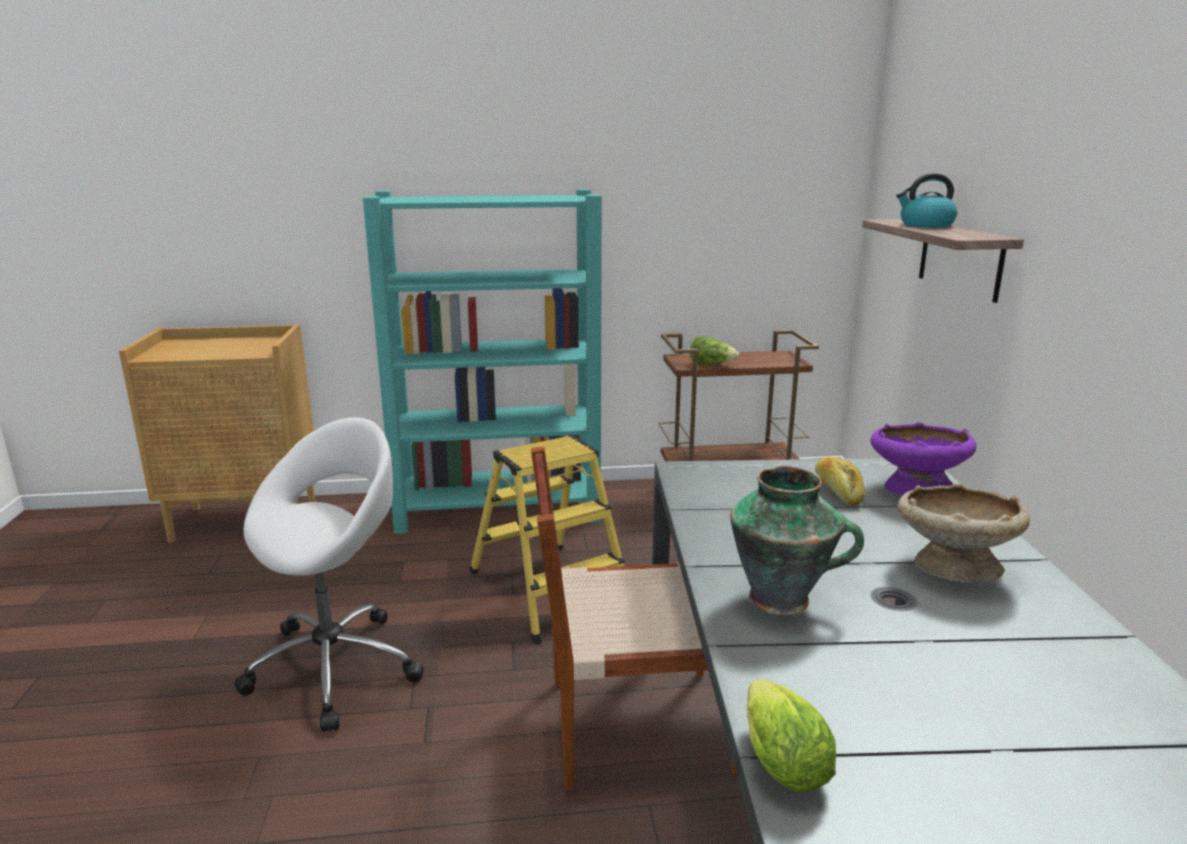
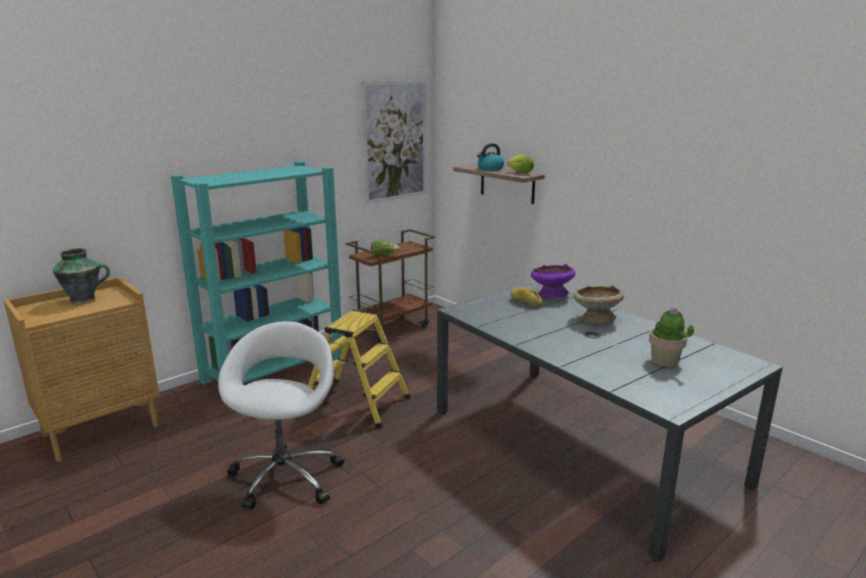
camera: 35 degrees left, 0 degrees up
(633, 726) = (463, 442): chair -> none
(779, 759) = (620, 388): lettuce -> lettuce (519, 172)
(781, 172) = (395, 141): none -> picture
(782, 599) = (560, 345): vase -> vase (84, 299)
(1009, 736) = (665, 361): none -> potted plant

